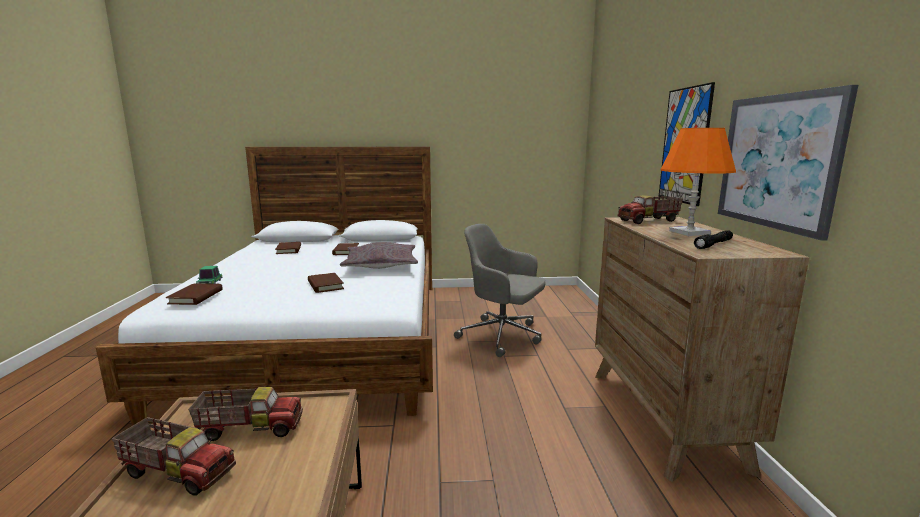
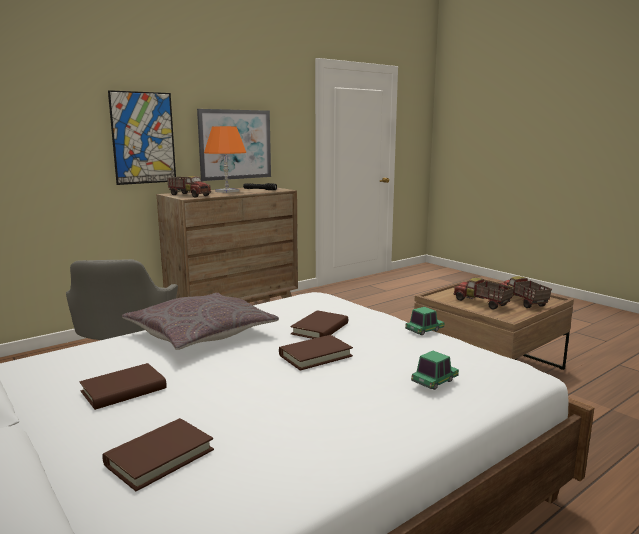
camera: 125 degrees left, 0 degrees up
(196, 297) = (469, 359): brown book -> brown book (315, 355)
(250, 306) = (424, 330): none -> toy car

